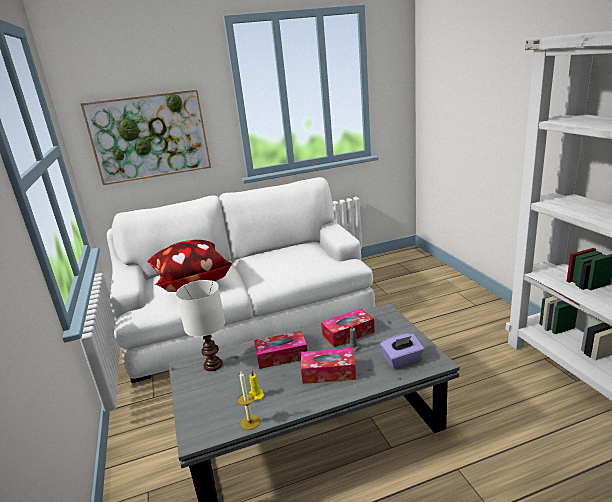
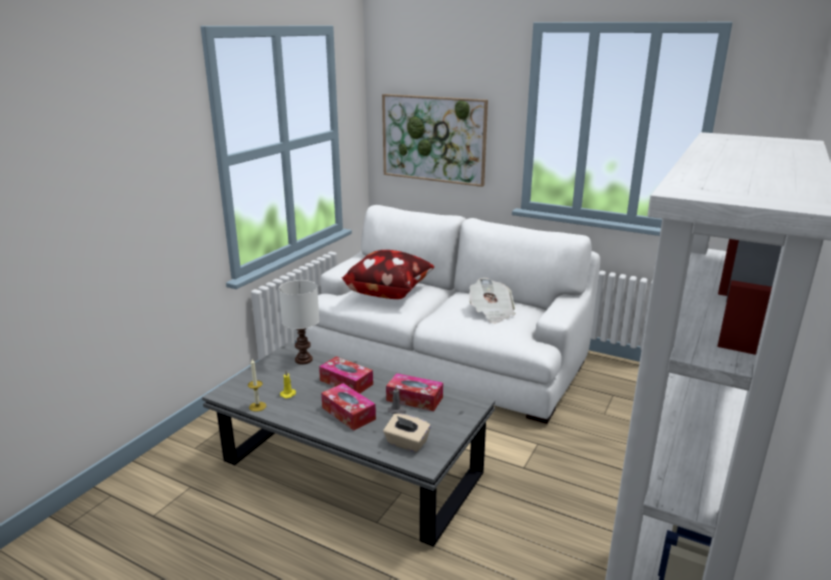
camera: 45 degrees right, 0 degrees up
(292, 258) = (491, 312): none -> newspaper
(402, 360) = (406, 443): purple tissue box -> beige tissue box

